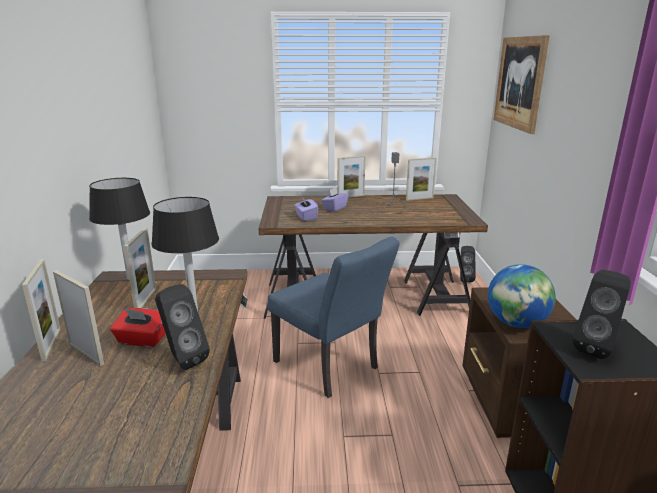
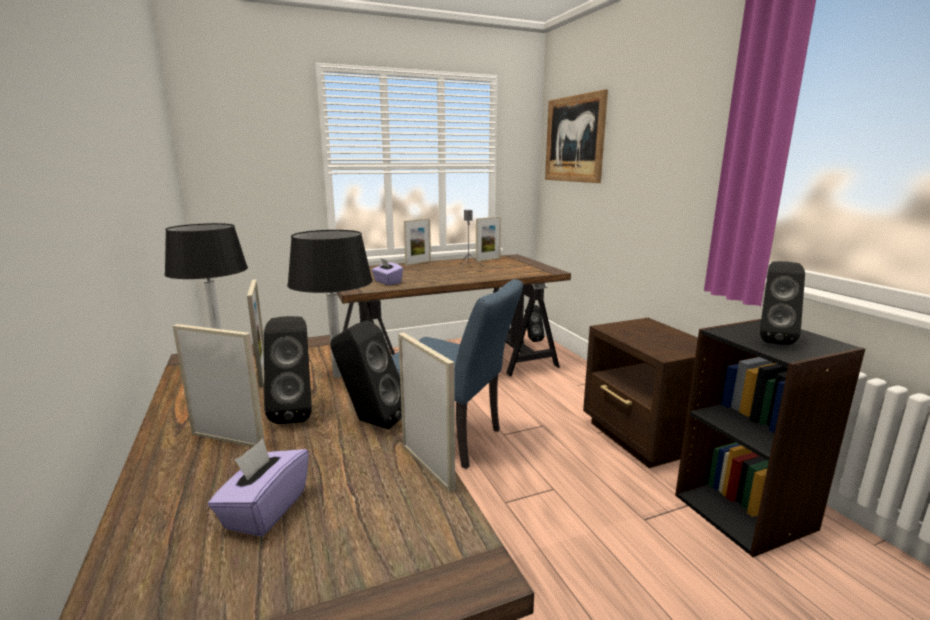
camera: 20 degrees left, 5 degrees down
(51, 344) = (162, 439): picture frame -> picture frame (427, 467)
(141, 340) = (295, 413): red tissue box -> black speaker
(334, 208) = (410, 273): purple tissue box -> purple tissue box (265, 510)
(516, 323) = (654, 347): globe -> none

